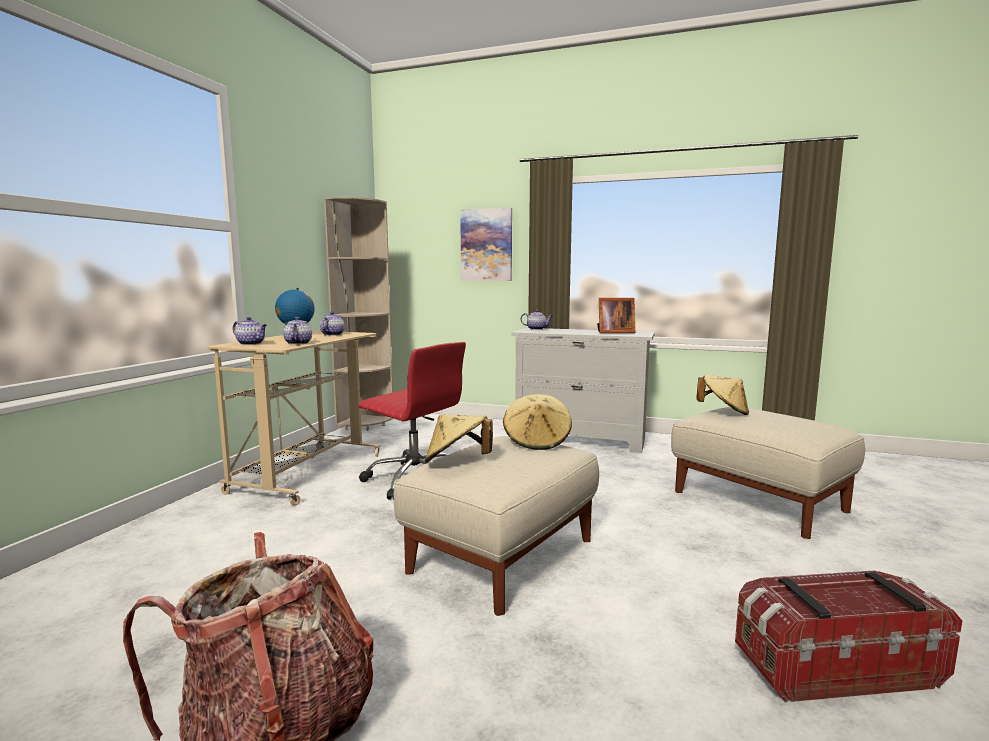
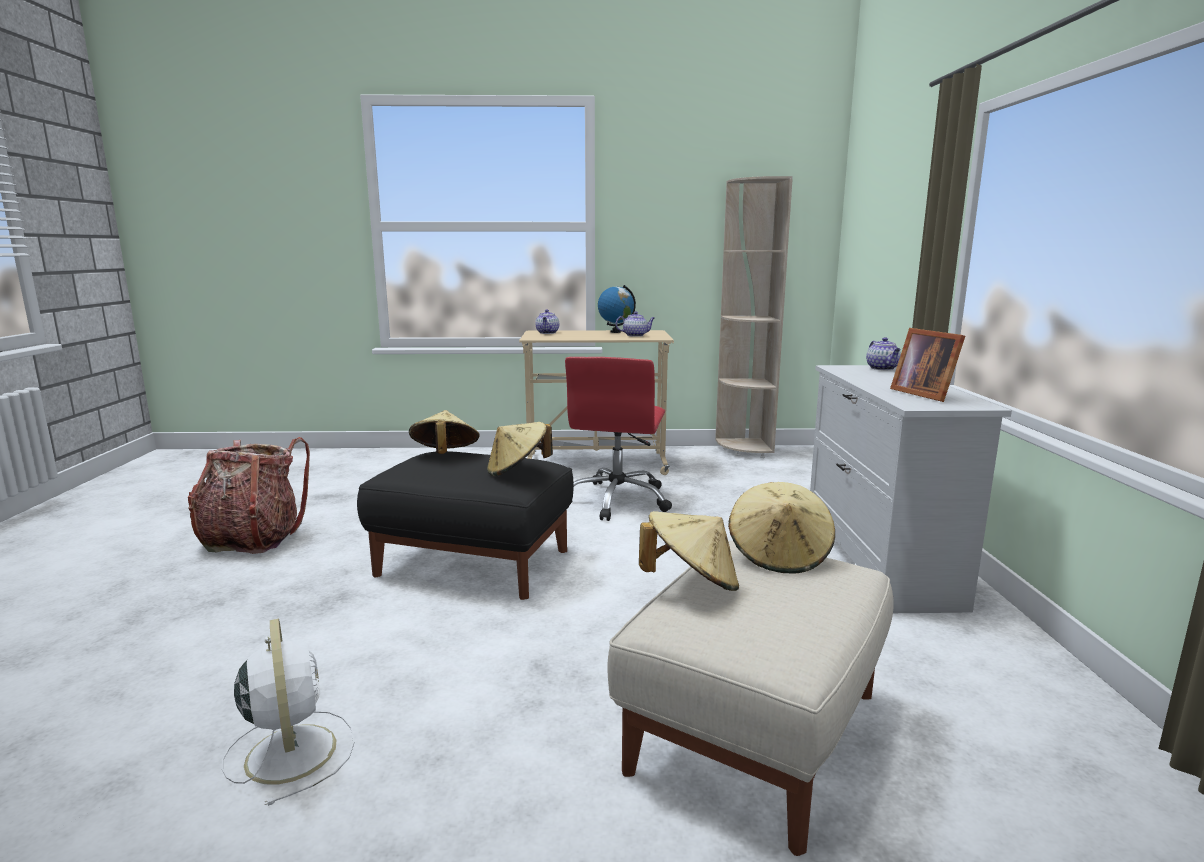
camera: 70 degrees right, 5 degrees up
(298, 343) = (561, 337): teapot -> none
(486, 245) = (908, 228): picture -> none
(504, 555) = (474, 563): beige ottoman -> black ottoman
(765, 428) = (691, 583): none -> beige hat
(834, 666) = (291, 751): storage box -> white fan

